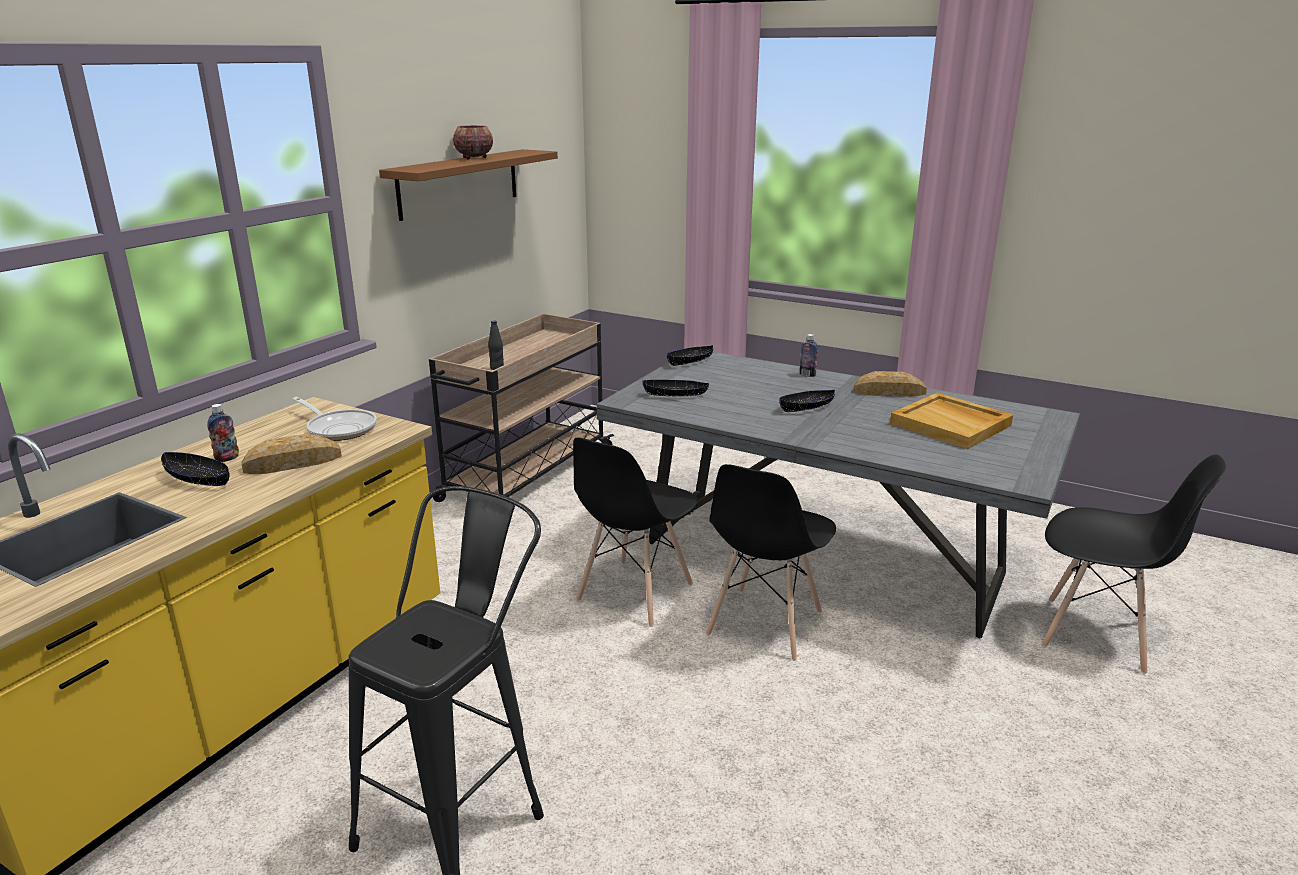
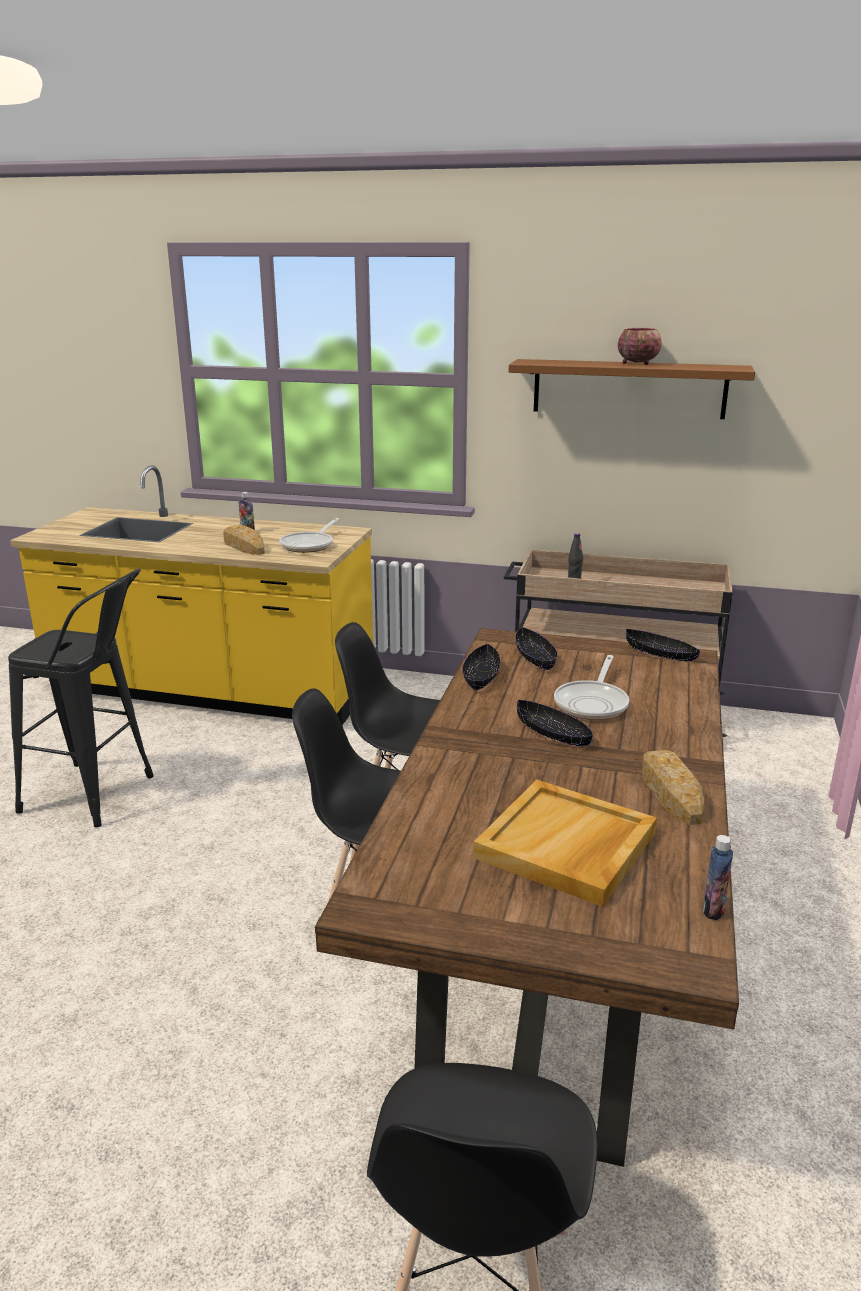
camera: 75 degrees right, 0 degrees up
(198, 479) = (213, 533): black bowl -> black bowl (481, 677)
(762, 390) = (593, 703): none -> frying pan
(807, 375) = (686, 728): bottle -> bottle (713, 910)
(823, 558) = (555, 949): grey dining table -> brown dining table

